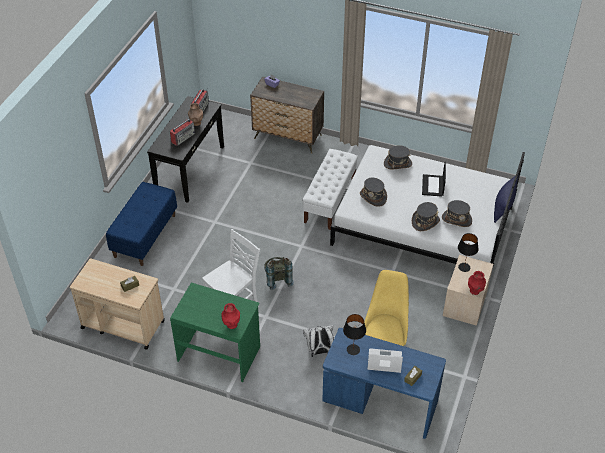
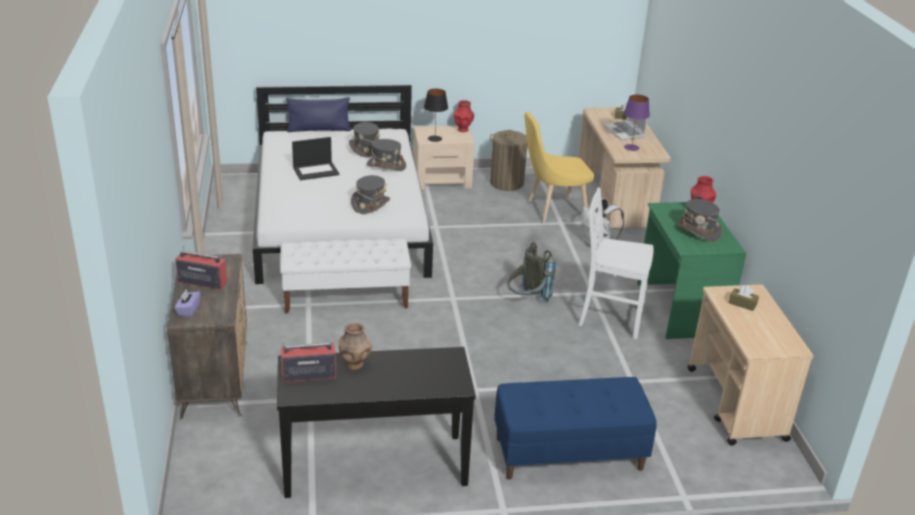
camera: 120 degrees left, 15 degrees down
(183, 137) = (405, 365): radio -> radio (202, 282)
(353, 349) = (631, 147): black table lamp -> purple table lamp
(380, 402) = (615, 200): blue desk -> beige desk
(397, 164) = (289, 200): grey hat -> grey hat (698, 230)
(441, 342) = (507, 183): none -> laundry basket

